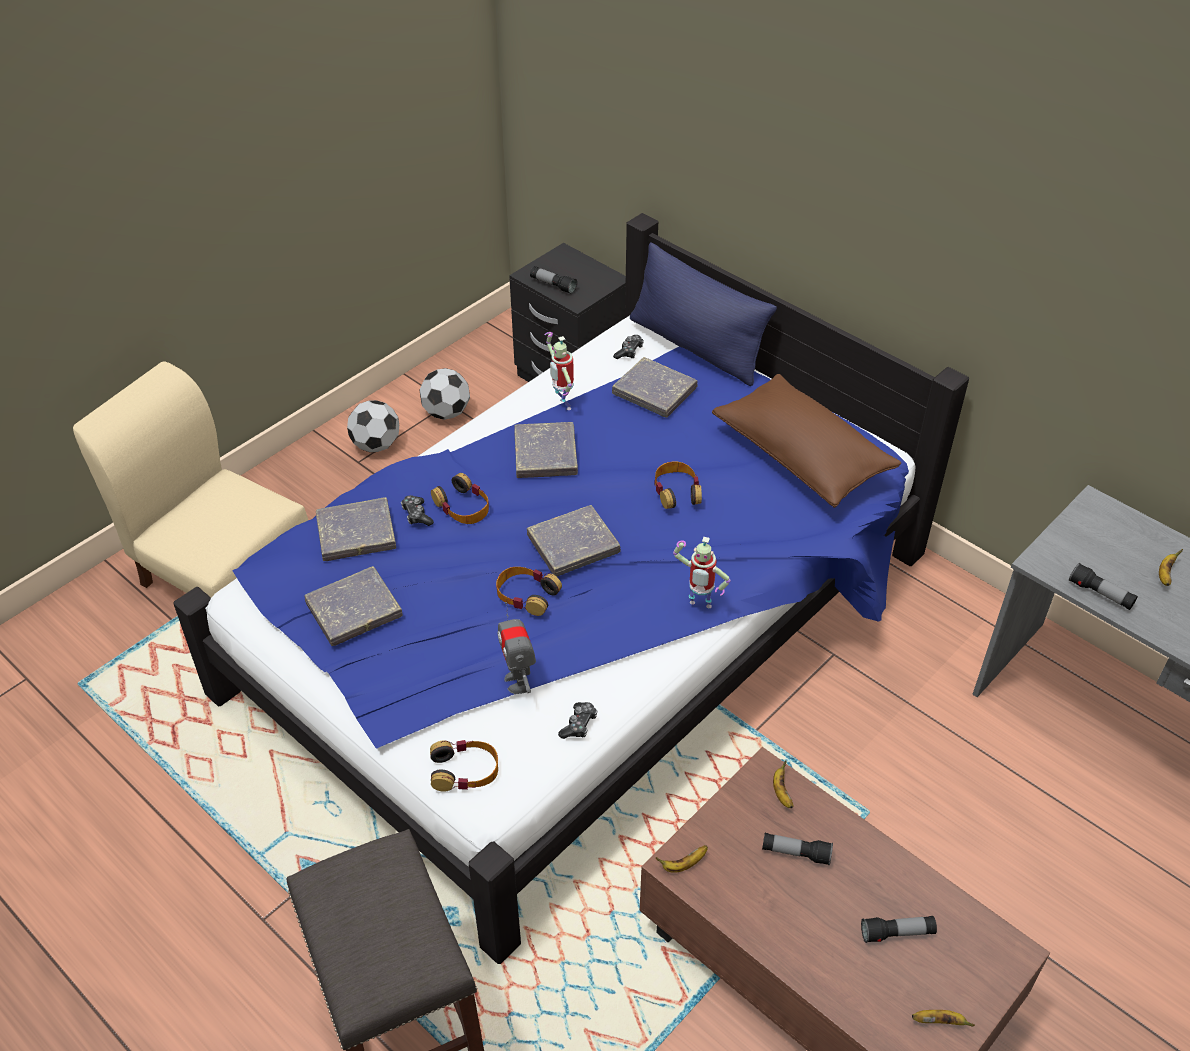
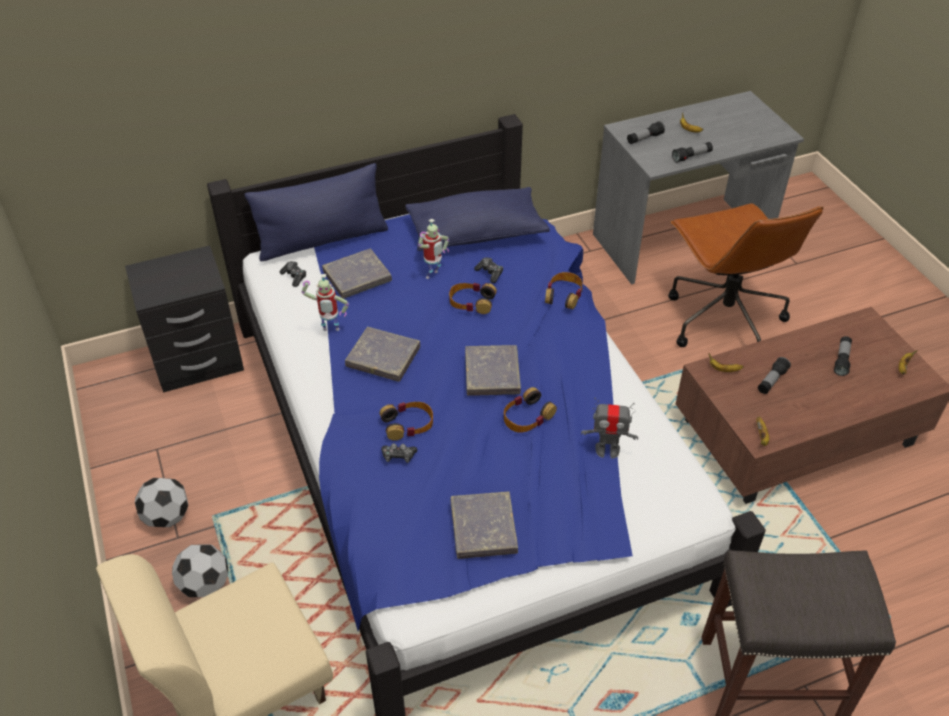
camera: 65 degrees left, 0 degrees up
(356, 533) = (393, 503): grey book -> none
(446, 413) = (168, 454): football -> football (205, 585)
(465, 770) = (671, 509): headphones -> headphones (563, 295)
(553, 285) = (176, 289): flashlight -> flashlight (644, 138)
(579, 725) = (657, 432): game controller -> game controller (490, 273)
(699, 606) = (586, 332): toy robot -> toy robot (433, 276)
(801, 456) = (476, 233): brown pillow -> blue pillow
(983, 820) = (723, 320): none -> brown office chair

